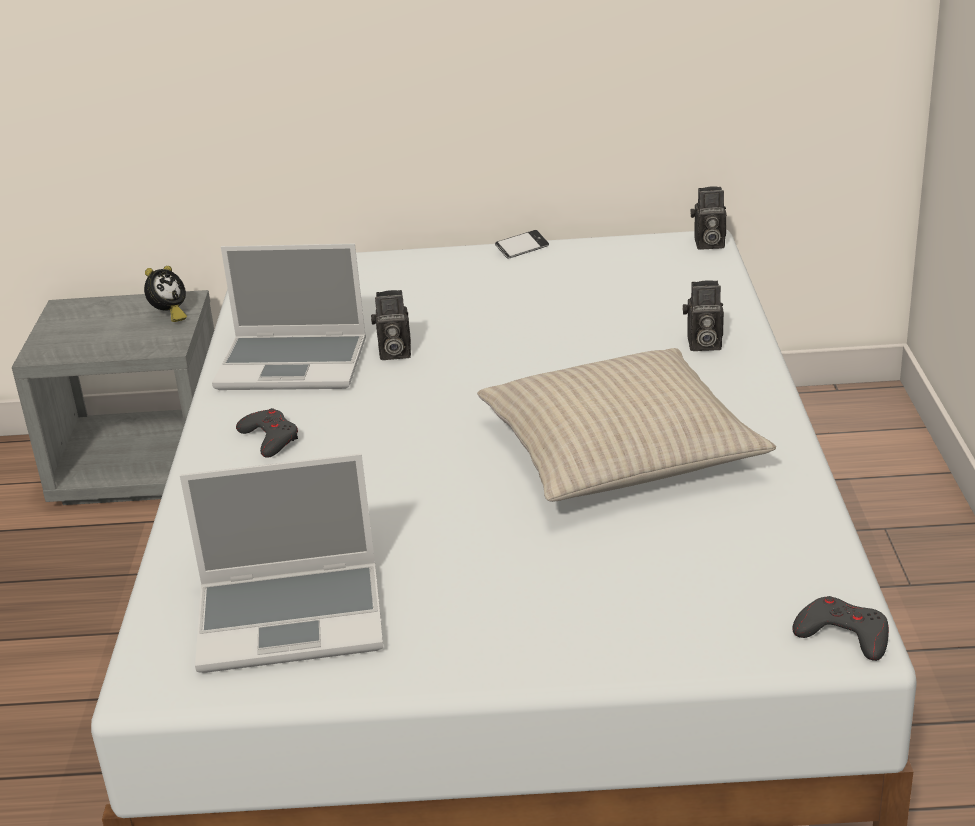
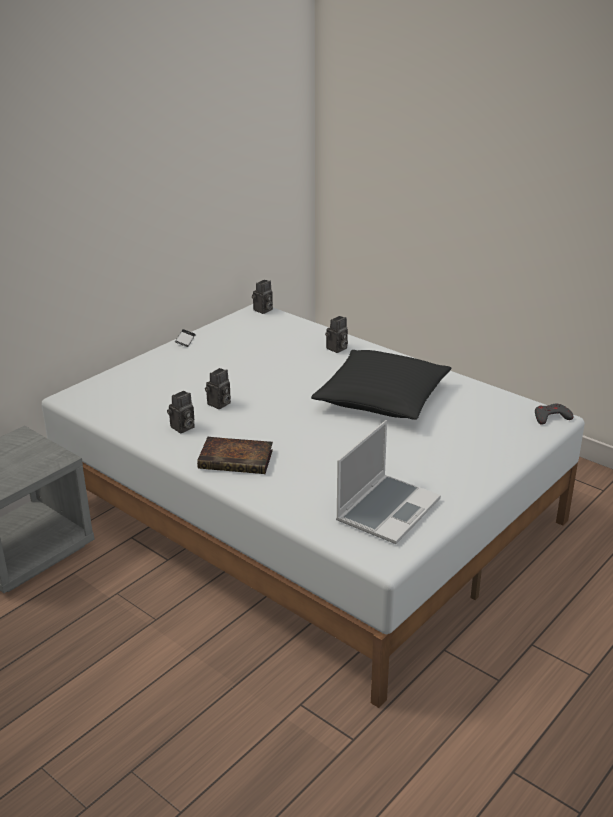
camera: 50 degrees left, 0 degrees up
(169, 315) = (29, 445): alarm clock -> none
(270, 438) = (238, 459): grey game controller -> book
(294, 364) = (182, 428): laptop -> camera
(619, 450) = (382, 398): beige pillow -> black pillow

